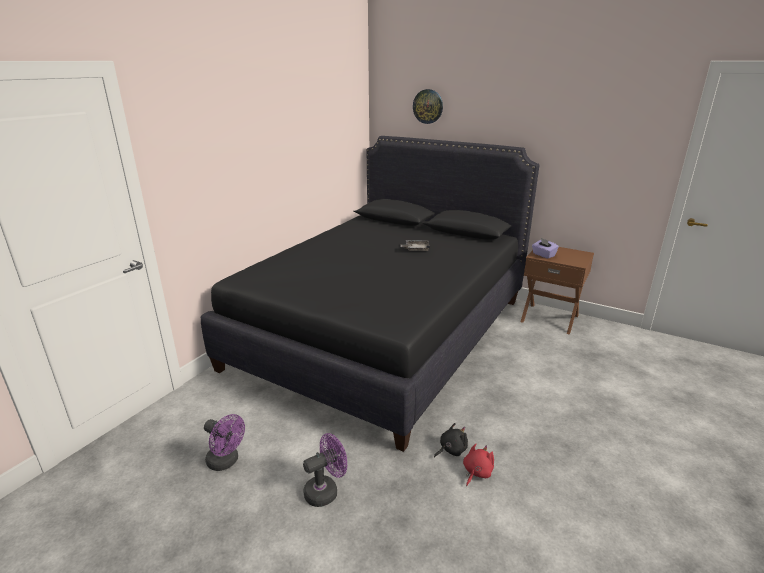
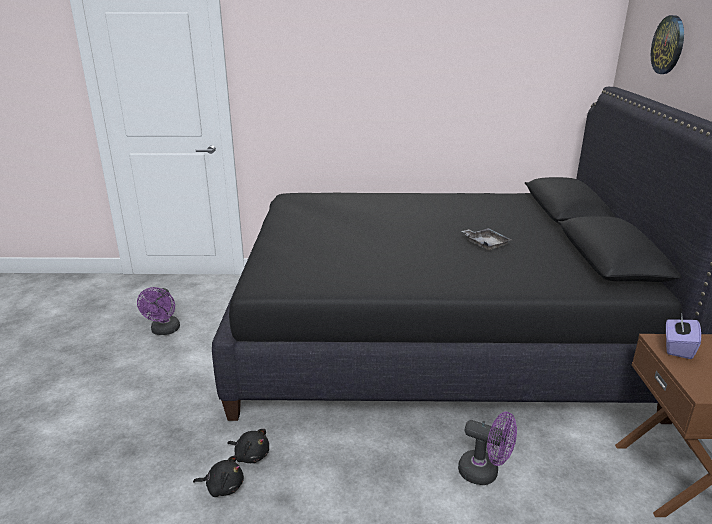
camera: 60 degrees right, 0 degrees up
(326, 490) = (152, 392): purple fan -> purple fan (485, 473)
(476, 472) = (223, 487): red plush toy -> black plush toy

